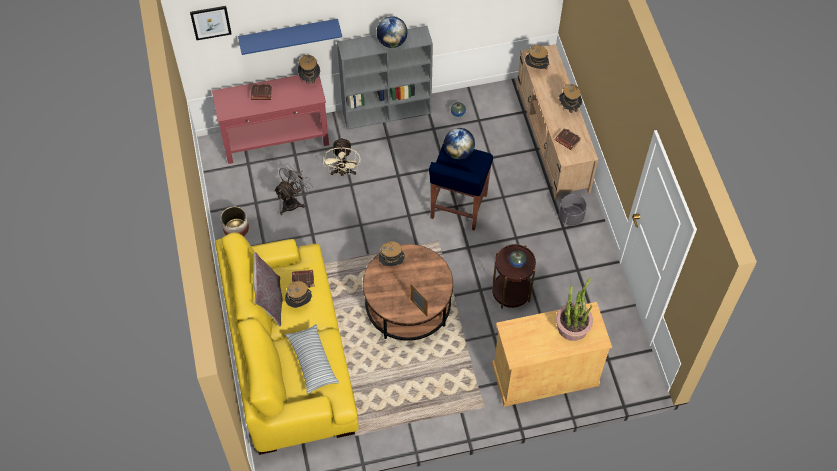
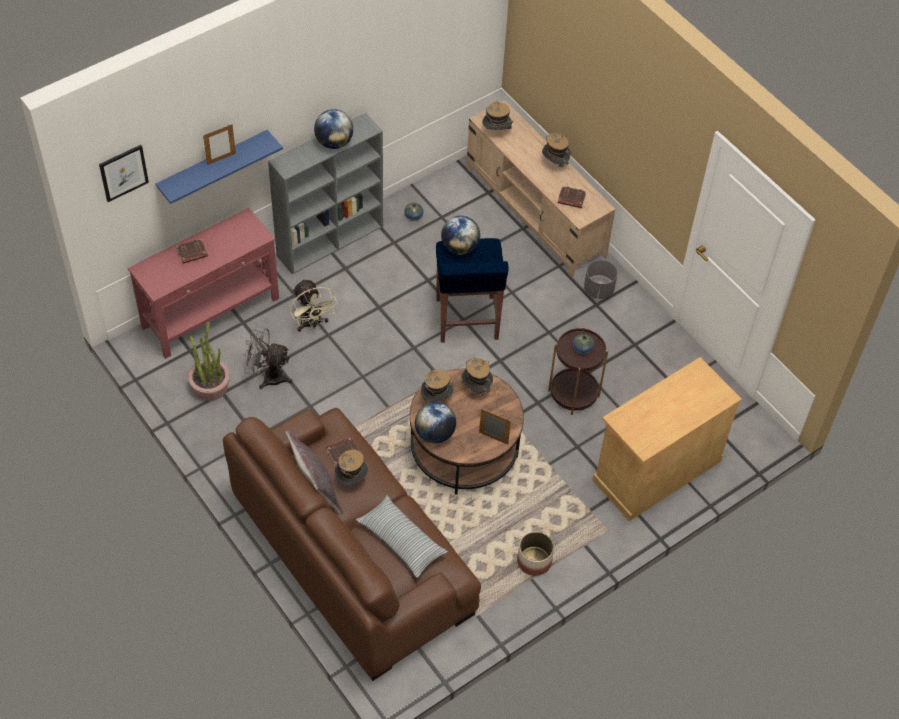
camera: 25 degrees left, 5 degrees down
(236, 229) = (212, 430): planter -> planter (534, 561)
(290, 355) = (353, 553): yellow sofa -> brown sofa
(293, 31) = (221, 159): none -> picture frame
(293, 201) = (268, 376): grey fan -> grey fan turned 90 degrees counterclockwise
(309, 79) = (242, 219): hat -> hat (476, 388)
(377, 289) = (434, 434): none -> globe
(572, 326) = (688, 392): potted plant -> potted plant (210, 386)

